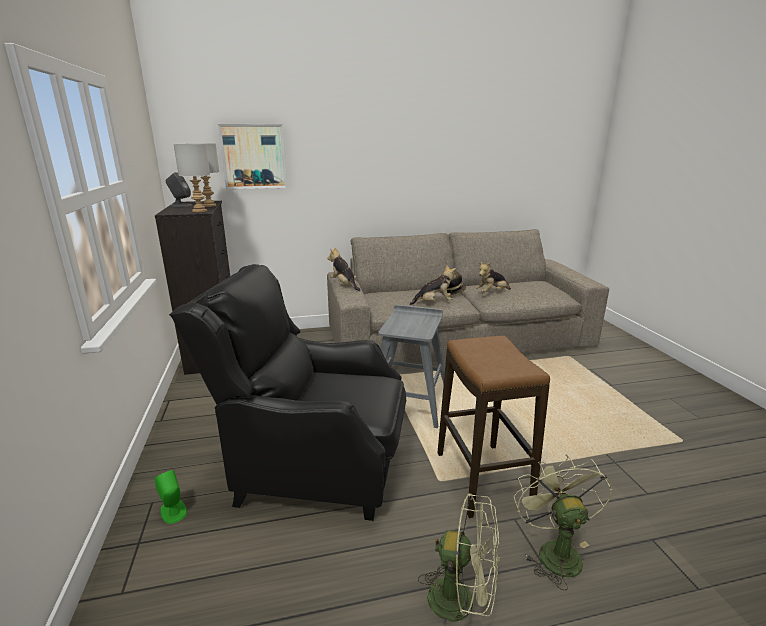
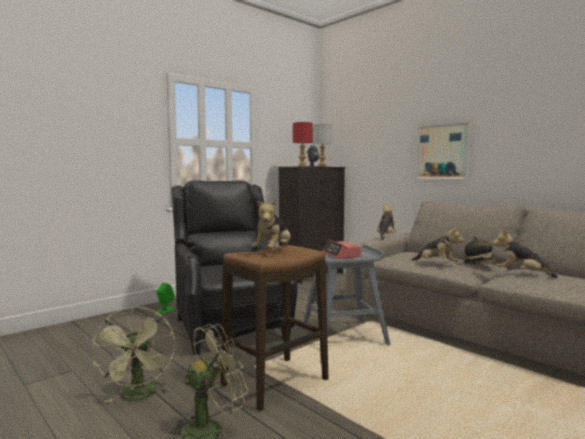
camera: 60 degrees right, 15 degrees down
(199, 211) = (302, 166): grey table lamp -> red table lamp
(254, 156) = (368, 134): picture -> picture (443, 152)
(411, 326) = (341, 255): none -> alarm clock
(492, 355) = (273, 251): none -> plush toy

